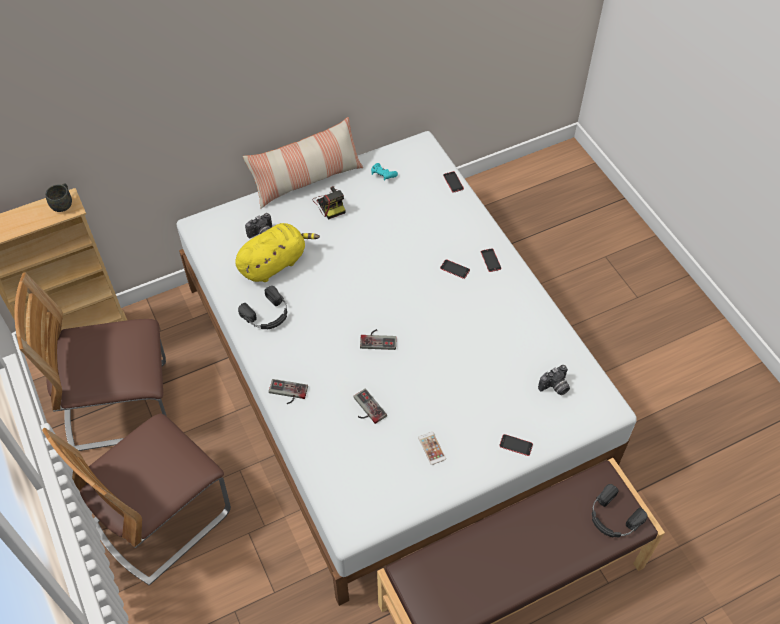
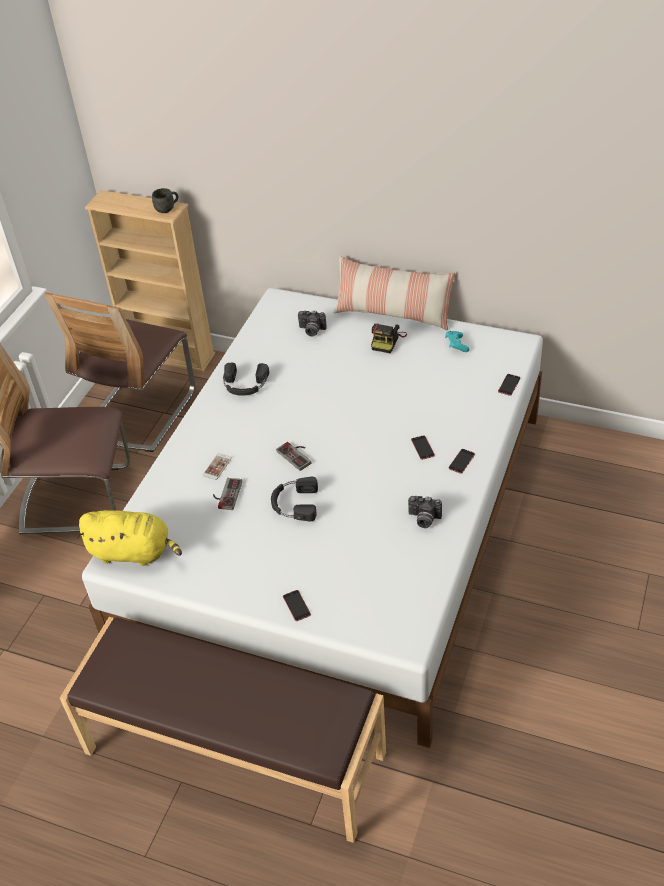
camera: 50 degrees right, 10 degrees down
(120, 406) = (140, 412): chair -> chair turned 105 degrees counterclockwise
(274, 263) = (294, 355): yellow plush toy -> yellow plush toy (134, 552)
(287, 393) = (189, 444): game controller -> none
(432, 448) = (233, 556): phone -> phone (217, 467)
(555, 387) = (385, 591): camera -> camera (423, 519)
(613, 517) = (315, 734): black headphones -> black headphones (294, 503)

